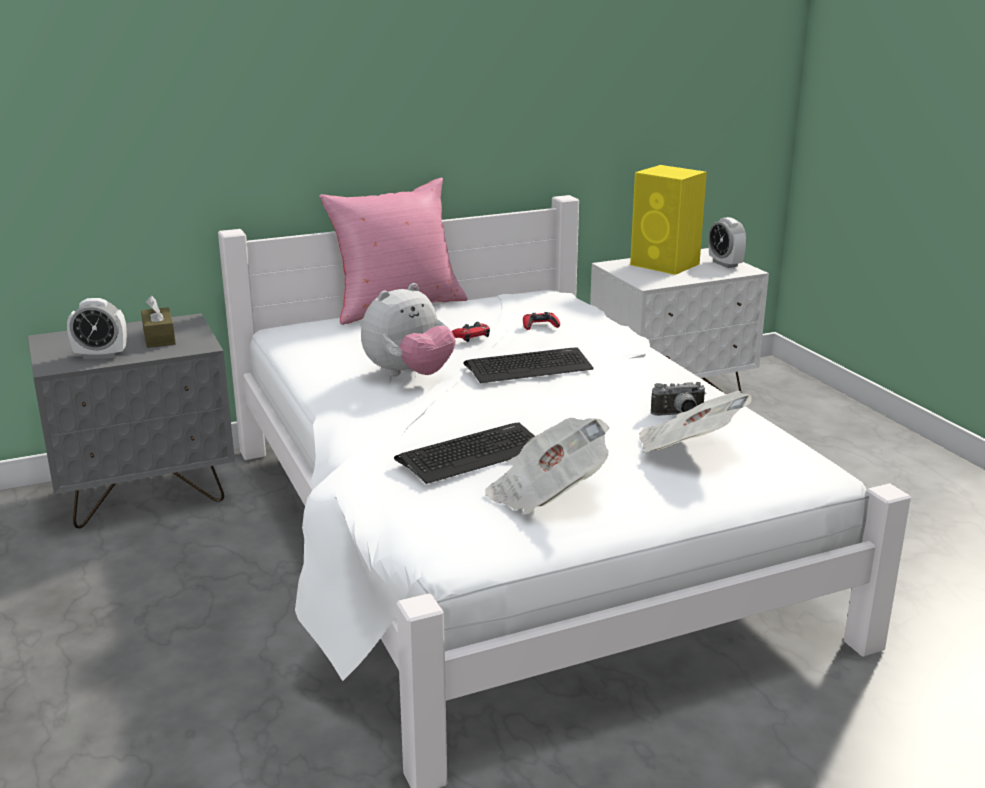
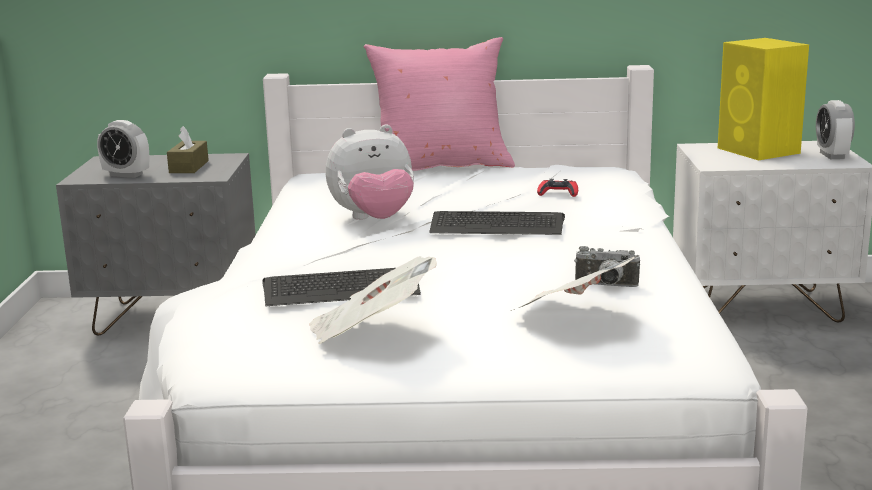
camera: 25 degrees right, 5 degrees down
(471, 336) = (475, 195): red game controller -> none

